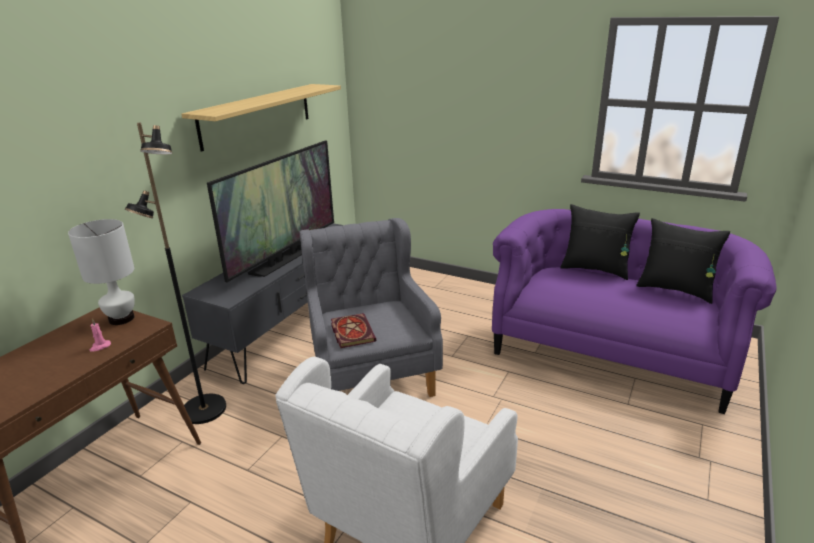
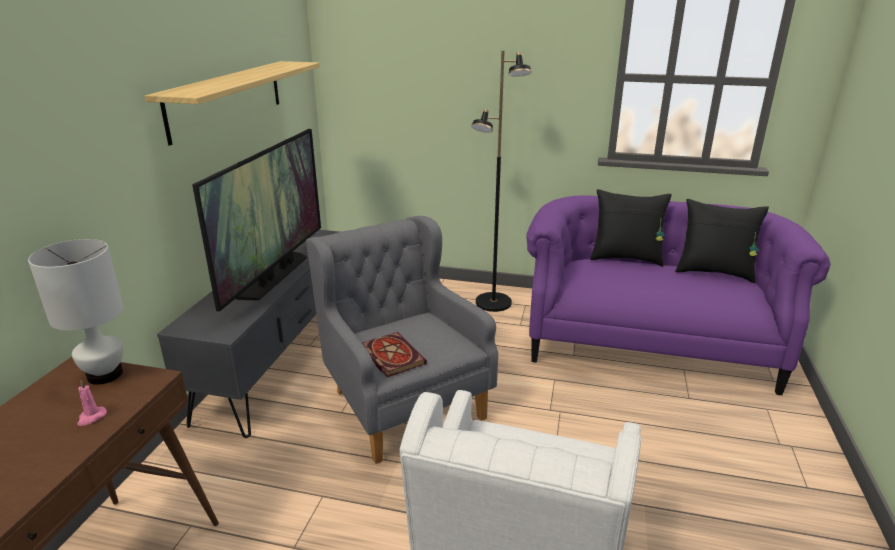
camera: 15 degrees left, 0 degrees up
(203, 410) = (205, 479): black floor lamp -> black floor lamp (493, 303)

